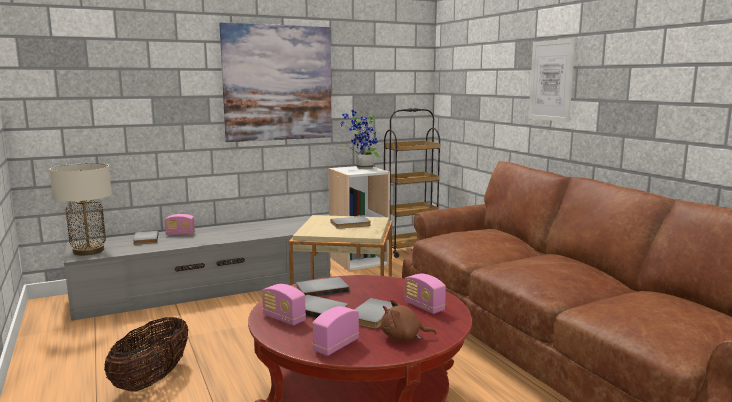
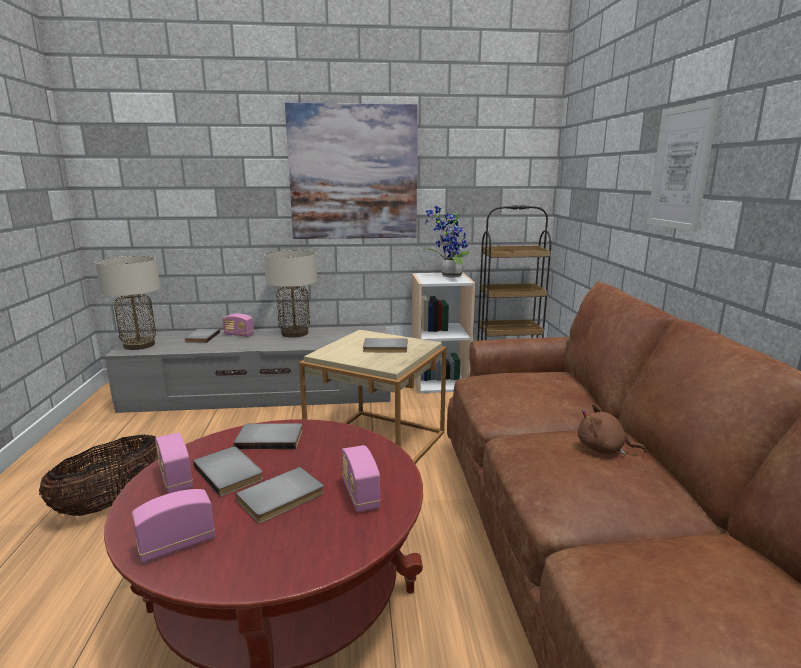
camera: 20 degrees right, 5 degrees up
(233, 228) = (294, 333): none -> table lamp
(403, 337) = (275, 550): brown plush toy -> brown plush toy (604, 449)

